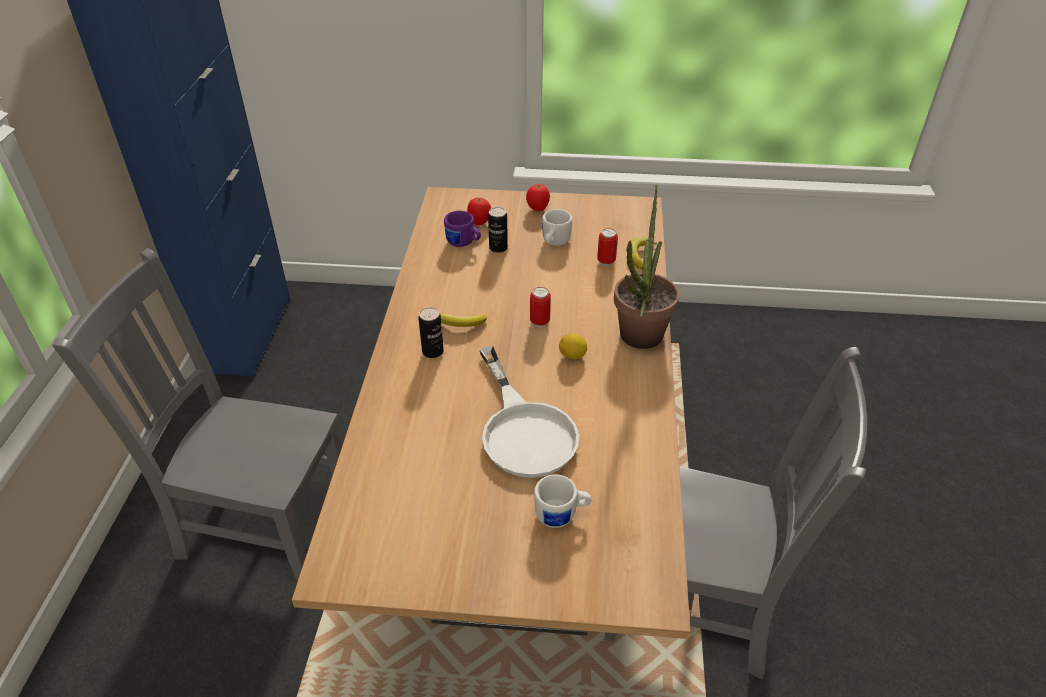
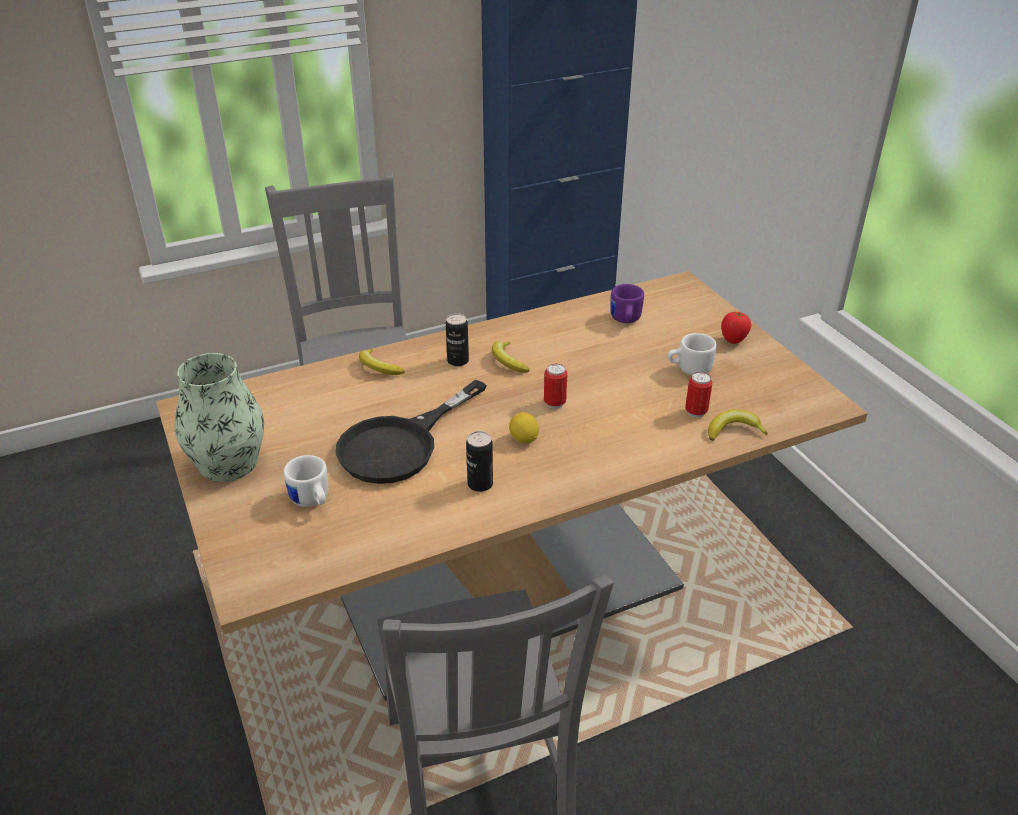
camera: 60 degrees right, 5 degrees down
(395, 404) = (378, 367): none -> banana
(458, 562) = (228, 463): none -> vase
(479, 222) = (667, 317): tomato -> none
(498, 248) = (640, 341): can -> can (480, 484)
(524, 429) = (400, 444): white frying pan -> black frying pan
(637, 341) = (587, 473): potted plant -> none

